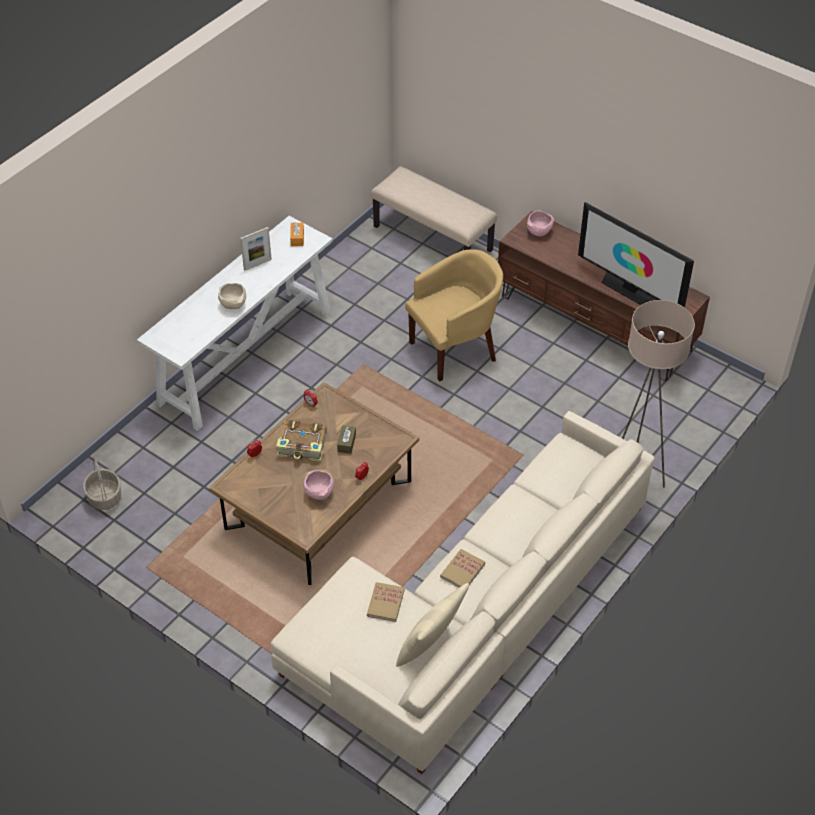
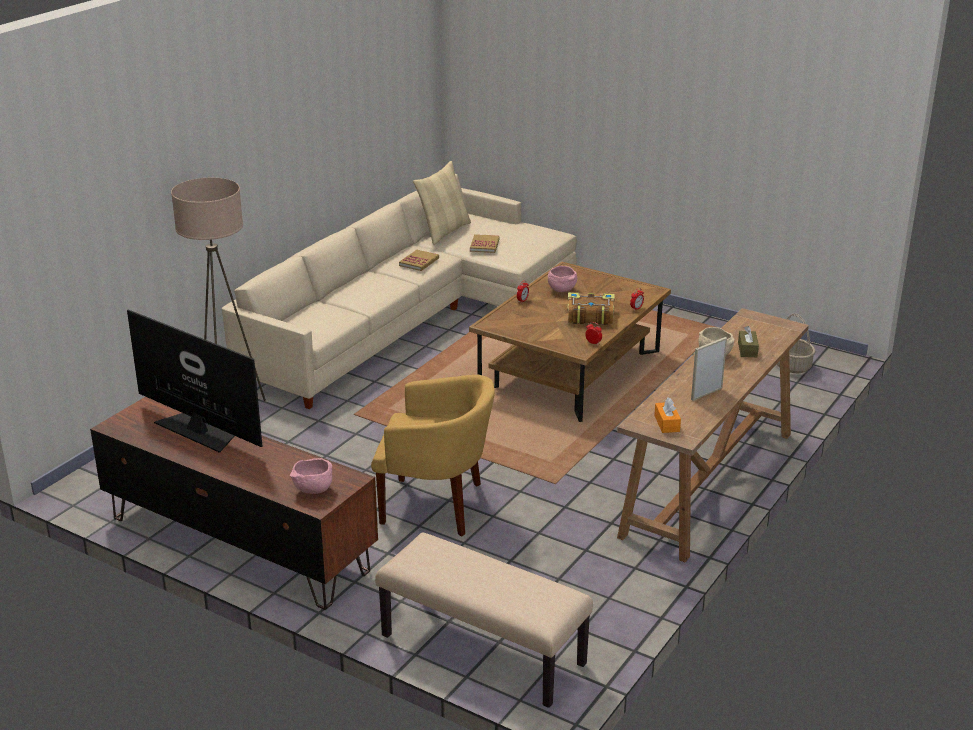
camera: 175 degrees right, 20 degrees down
(247, 356) = (708, 484): white console table -> brown console table
(346, 443) = (544, 320): brown tissue box -> brown tissue box (747, 350)
(455, 349) = (436, 505): yellow armchair -> yellow armchair turned 135 degrees counterclockwise

